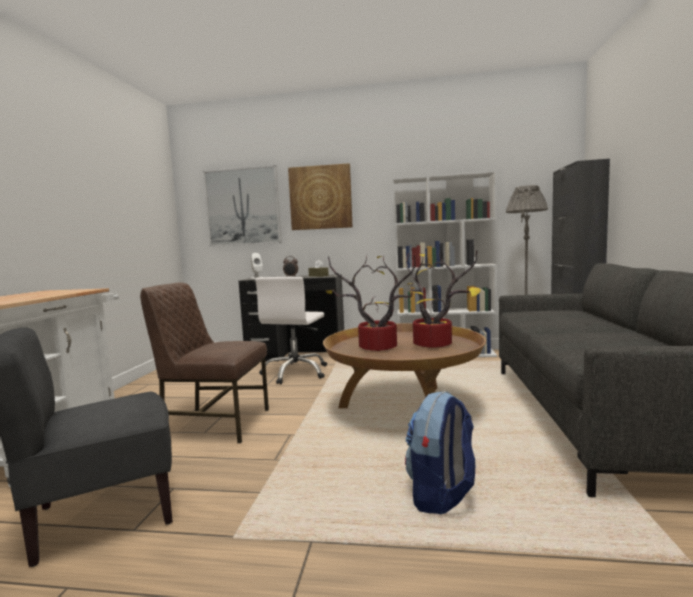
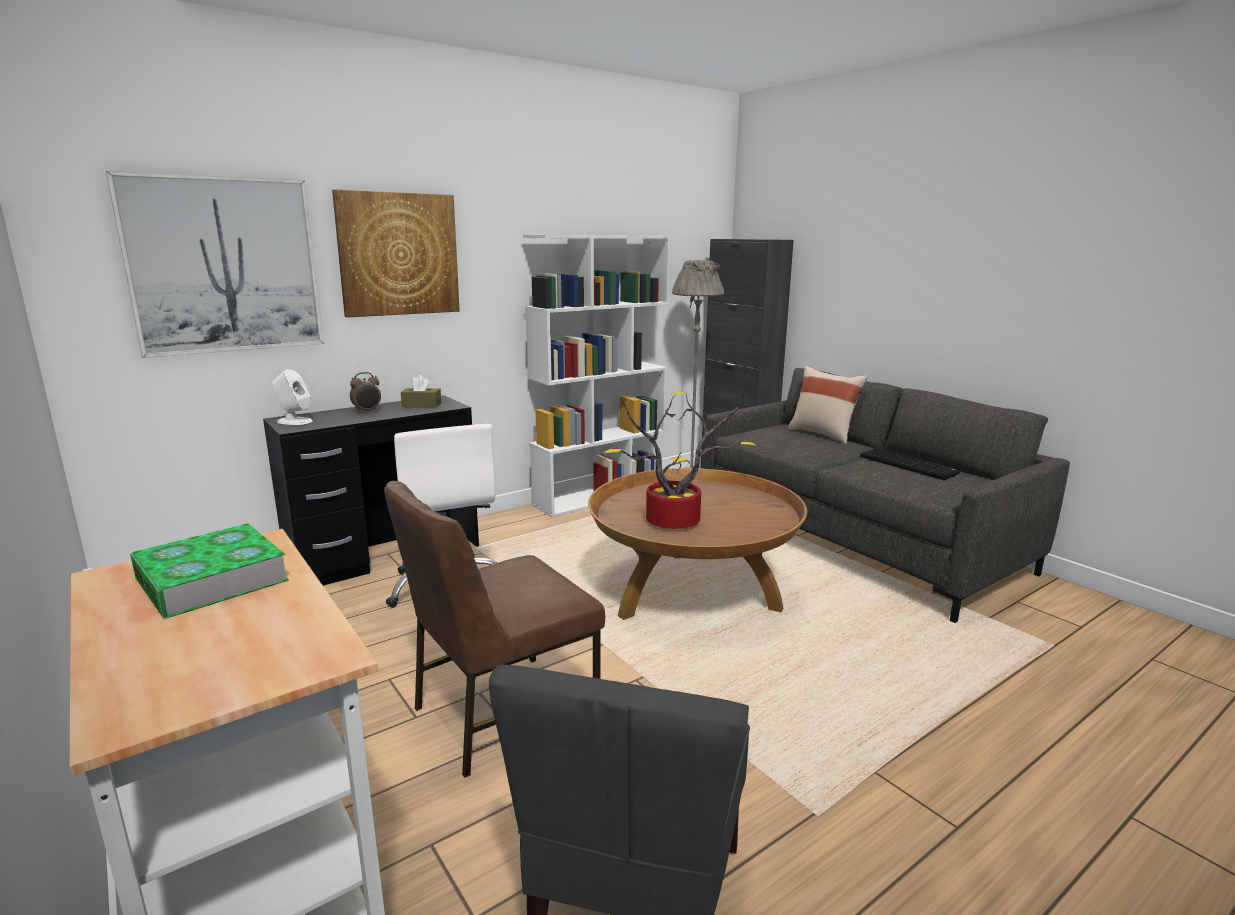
camera: 45 degrees left, 10 degrees up
(48, 293) = (211, 580): none -> book
(436, 344) = (722, 500): potted plant -> none
(441, 495) = (879, 672): backpack -> none
(593, 316) = (823, 434): none -> beige pillow
(622, 339) = (909, 465): none -> keyboard

